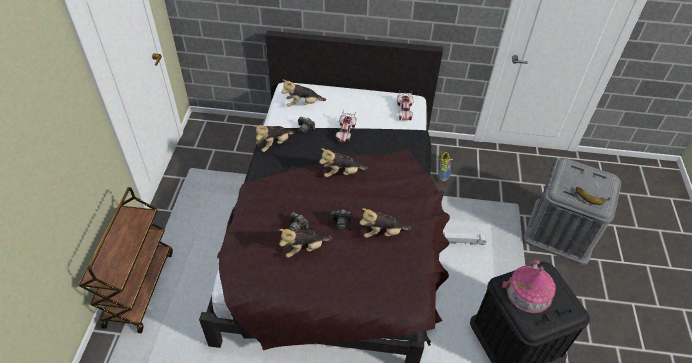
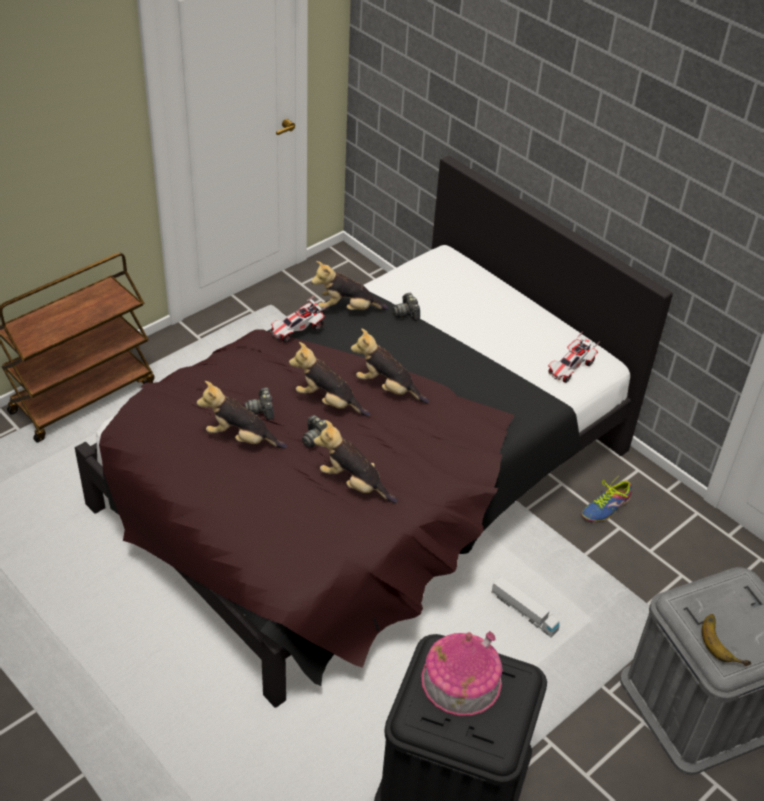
camera: 40 degrees right, 5 degrees down
(302, 104) = (439, 284): plush toy -> plush toy (328, 402)
(345, 132) = (453, 347): toy car -> toy car (297, 330)

